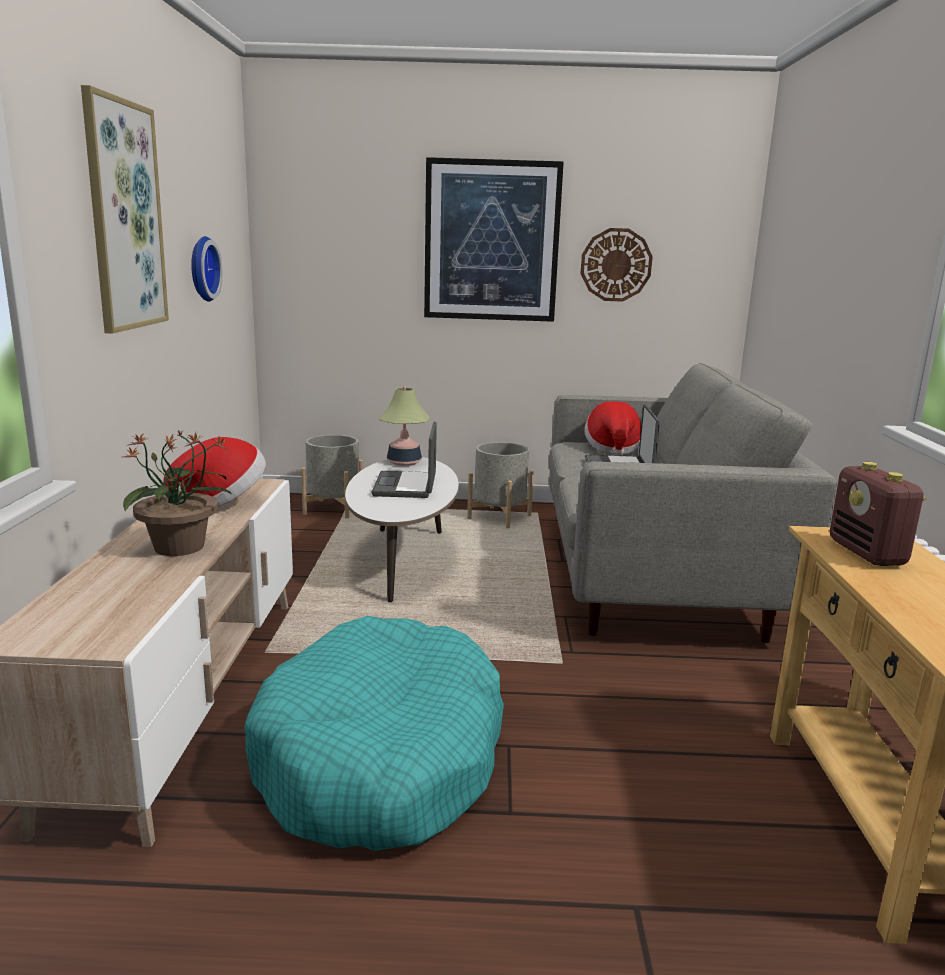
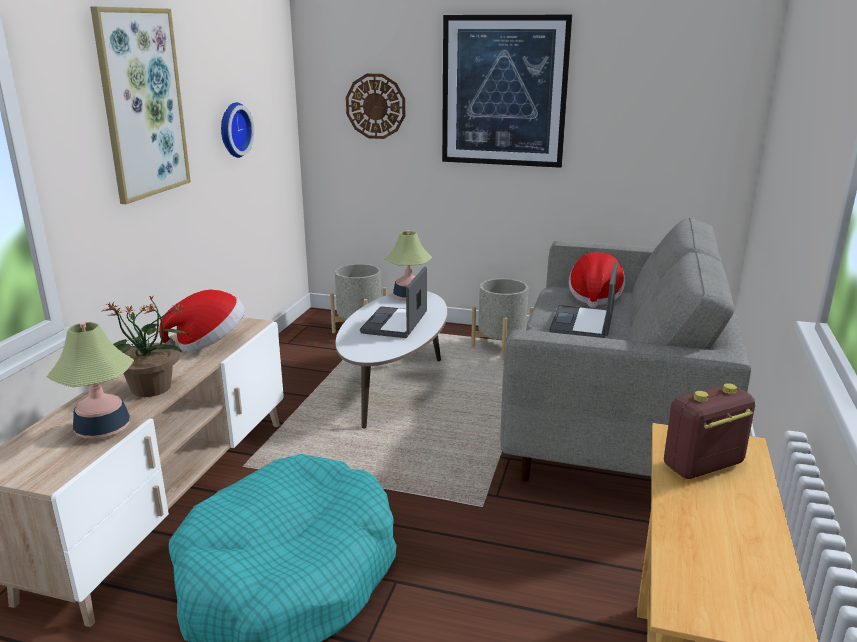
camera: 15 degrees right, 5 degrees up
(146, 590) = (103, 429): none -> table lamp
(616, 265) = (623, 113): wall clock -> wall clock (375, 106)
(867, 553) = (702, 466): radio -> radio turned 60 degrees clockwise

